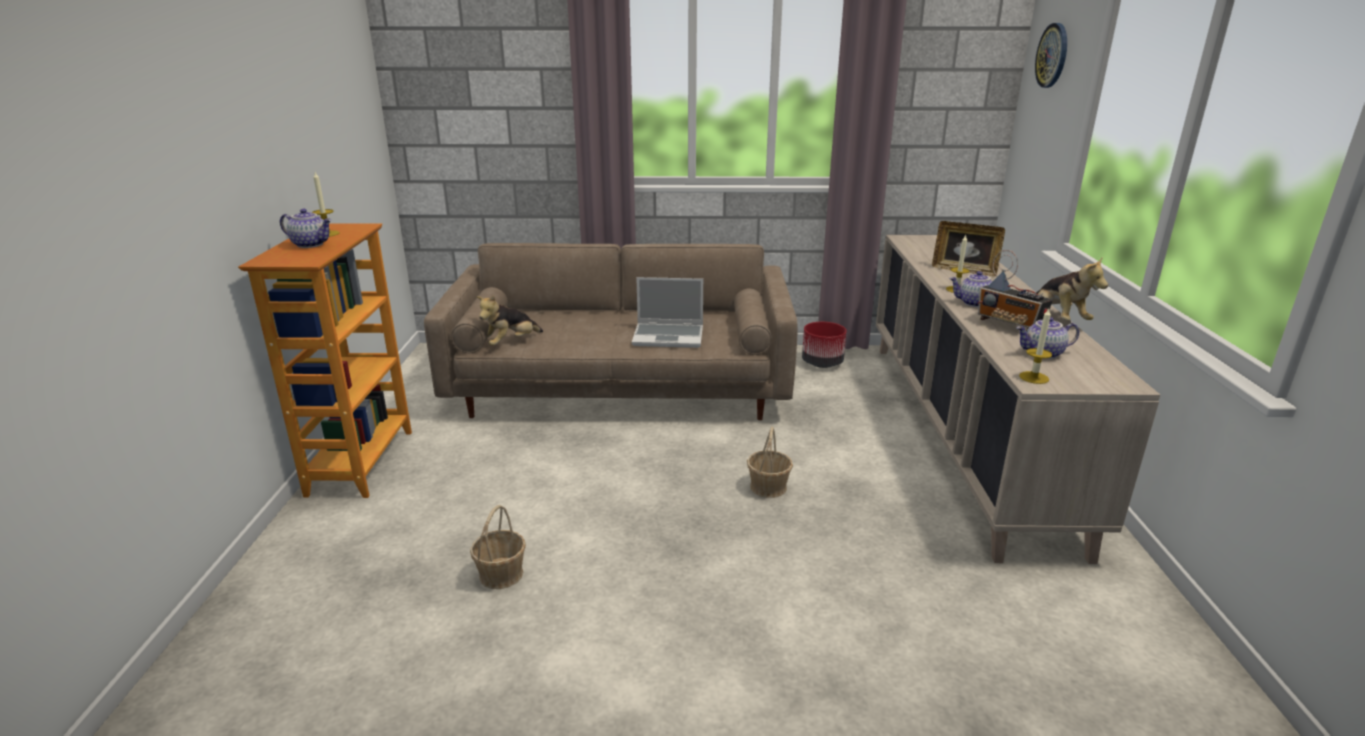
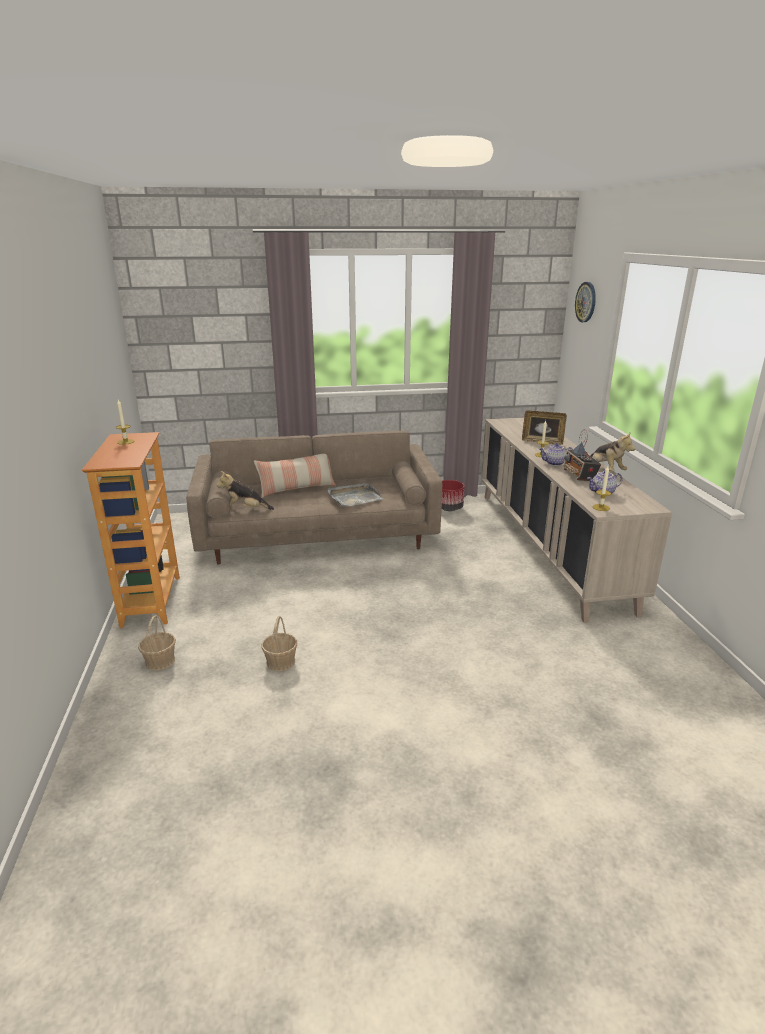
camera: 10 degrees left, 0 degrees up
(311, 244) = (121, 450): teapot -> none
(511, 343) = (245, 509): plush toy -> plush toy turned 60 degrees clockwise
(593, 319) = (296, 489): none -> pillow
(669, 336) = (354, 497): laptop -> grey tray
(768, 487) = (436, 591): basket -> basket (160, 661)
(1009, 325) = (579, 476): radio -> radio turned 45 degrees clockwise

